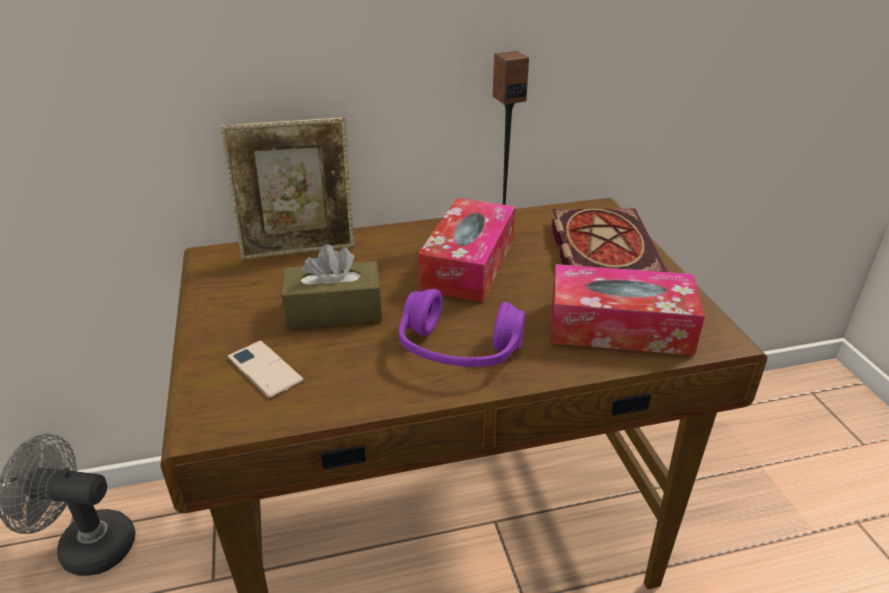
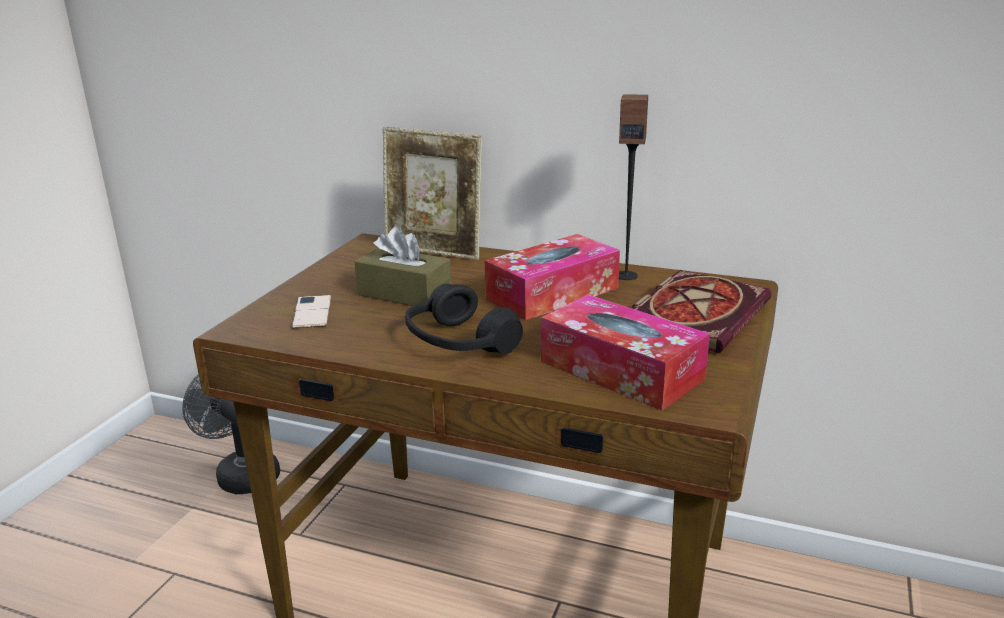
camera: 35 degrees right, 10 degrees down
(458, 350) = (459, 343): purple headphones -> black headphones

